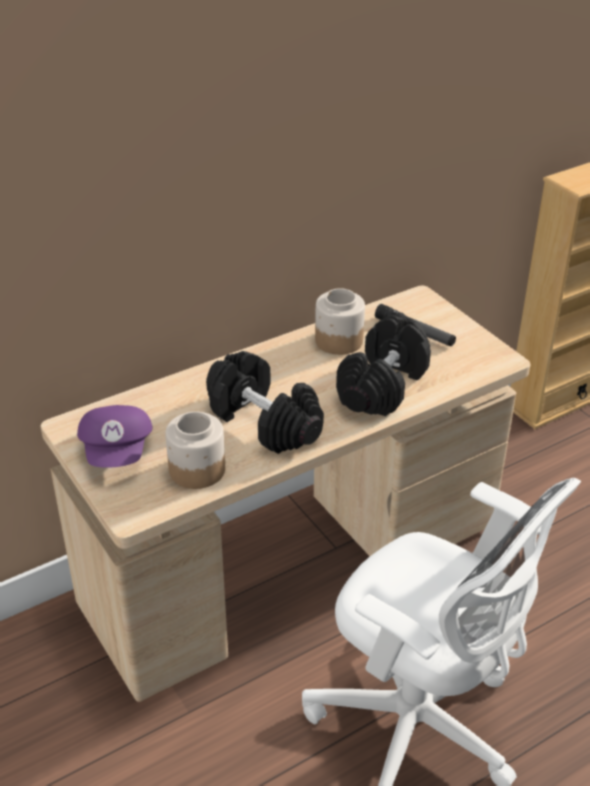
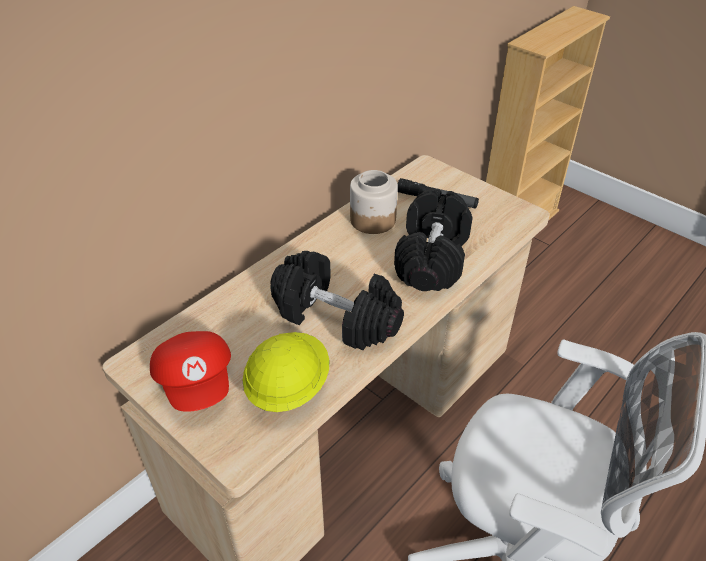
camera: 15 degrees left, 5 degrees up
(118, 451) = (197, 381): purple cap -> red cap
(196, 470) = (287, 386): jar -> yellow hard hat

